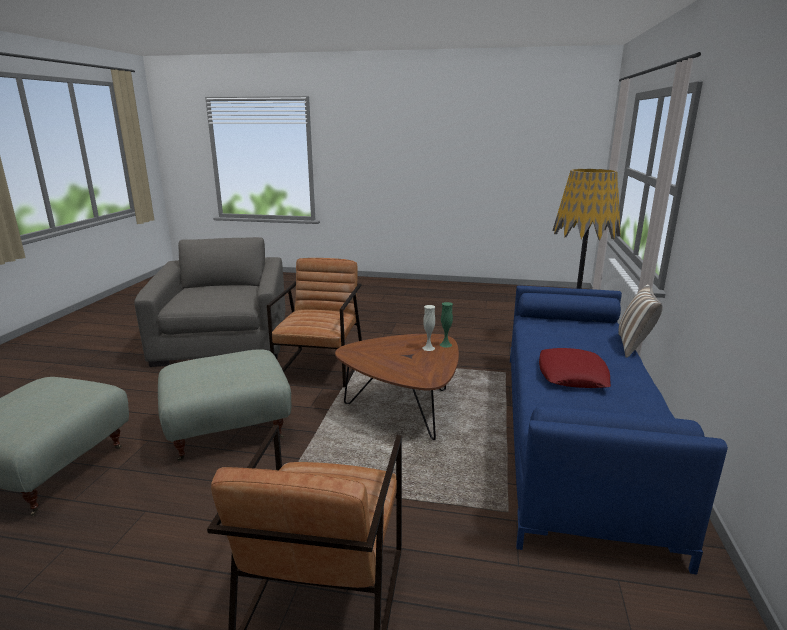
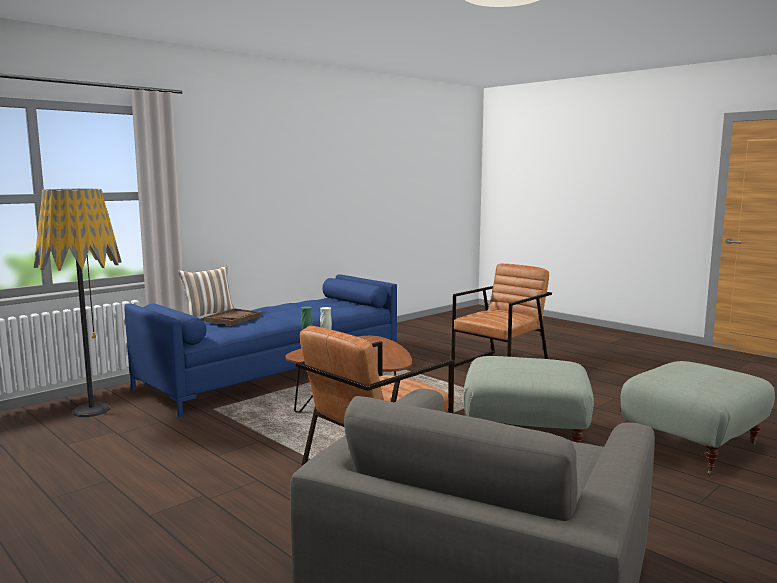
camera: 145 degrees left, 10 degrees down
(572, 375) = (294, 313): red pillow -> none
(585, 343) = (233, 318): none -> brown tray

